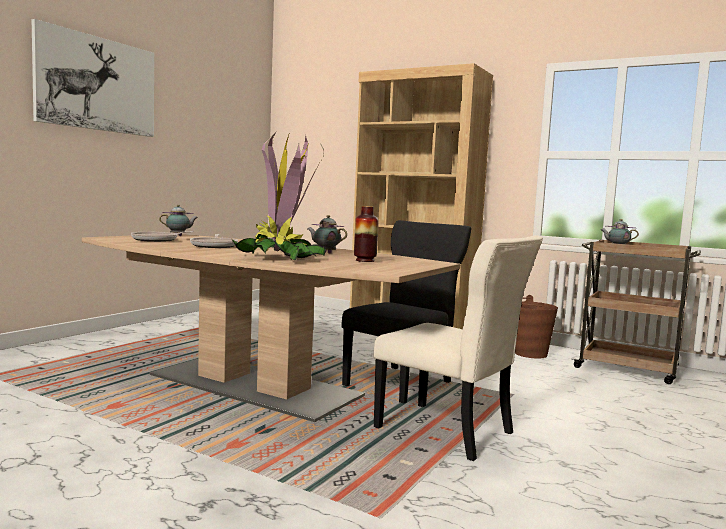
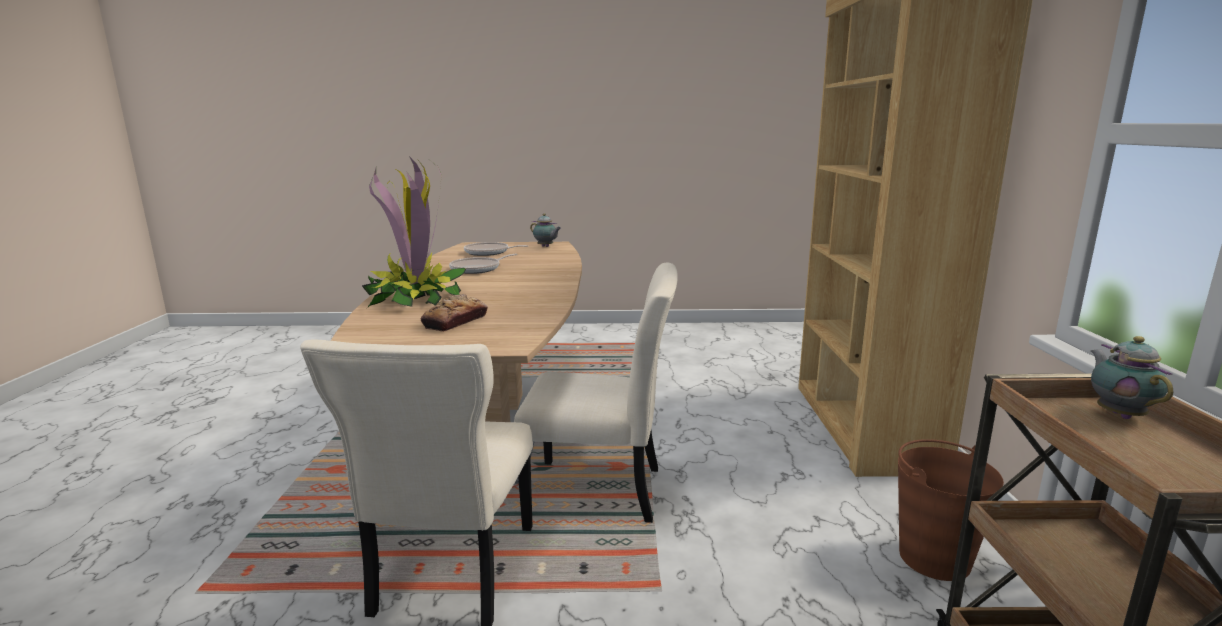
camera: 60 degrees right, 10 degrees up
(97, 84) = (557, 80): picture -> none
(325, 253) = (505, 298): teapot -> none
(365, 260) = (455, 321): vase -> bread
(401, 383) = (601, 491): black chair -> beige chair

